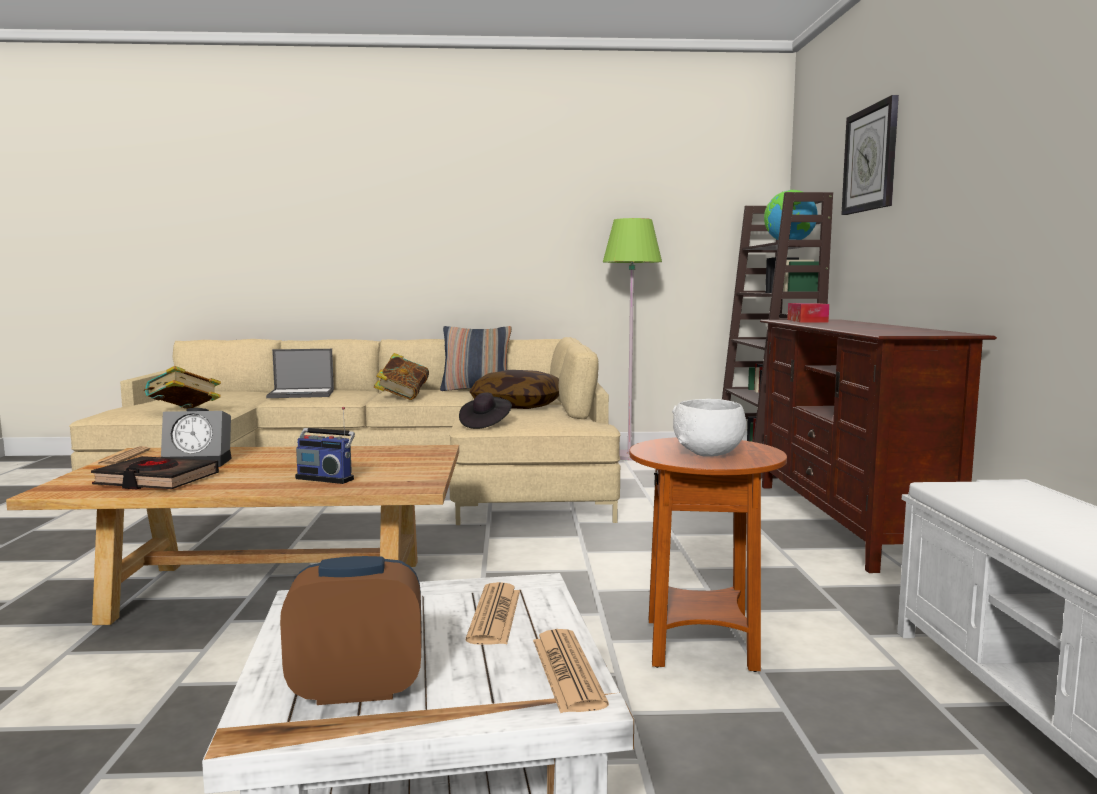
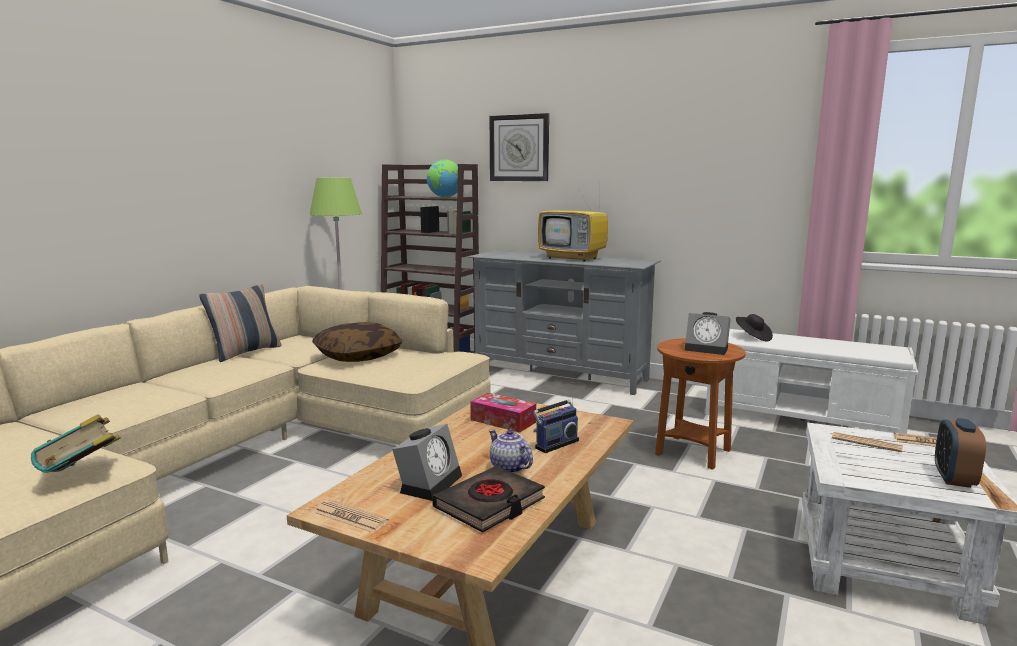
camera: 60 degrees left, 5 degrees up
(248, 474) = (508, 467): none -> teapot
(302, 394) = (92, 409): laptop -> none
(402, 397) = (222, 378): book -> none
(485, 424) = (413, 376): black hat -> black hat (752, 337)
(709, 453) = (708, 349): white bowl -> alarm clock
(807, 321) = (505, 255): tissue box -> tissue box (503, 421)
(847, 522) = (560, 375): brown tv stand -> grey tv stand
(863, 326) = (574, 258): none -> television

